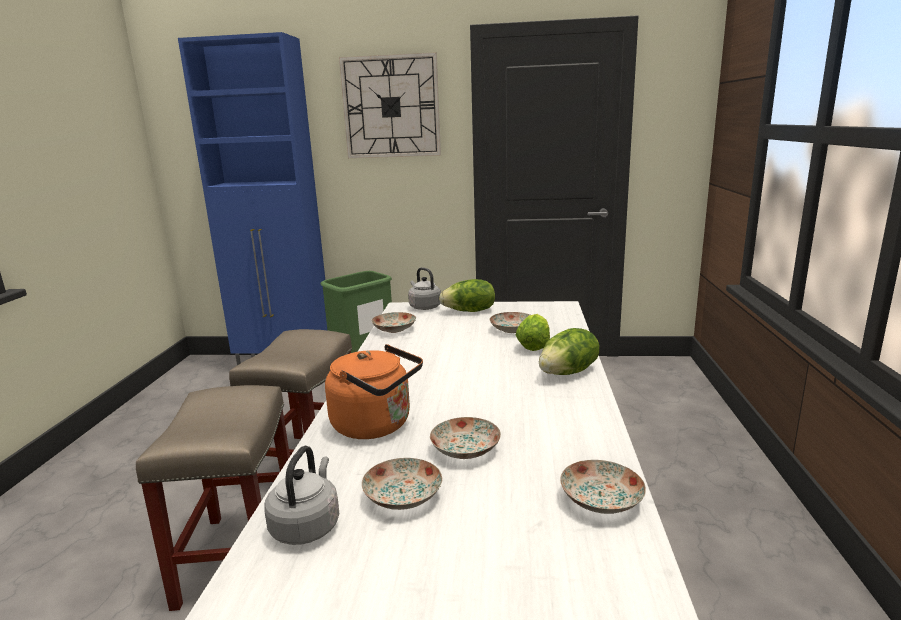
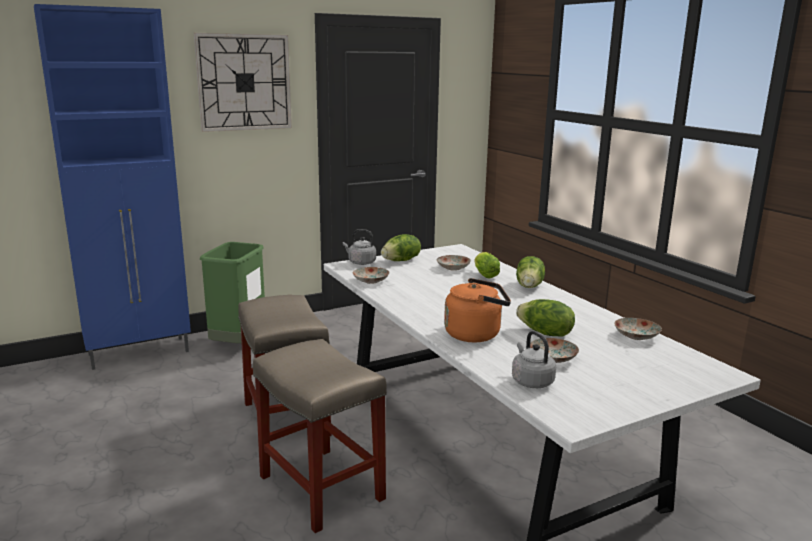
camera: 35 degrees left, 0 degrees up
(465, 450) = (545, 333): plate -> lettuce

